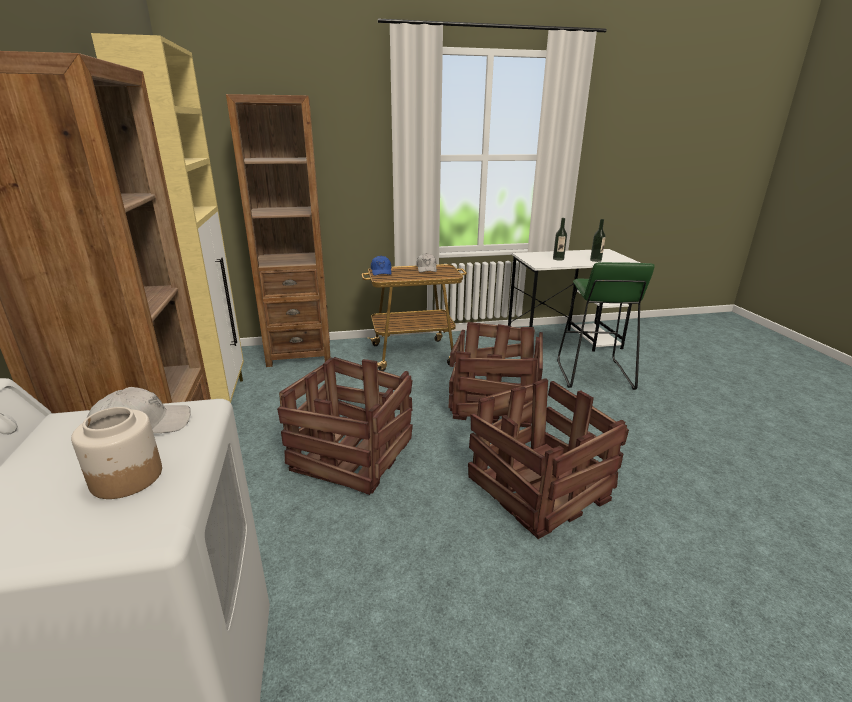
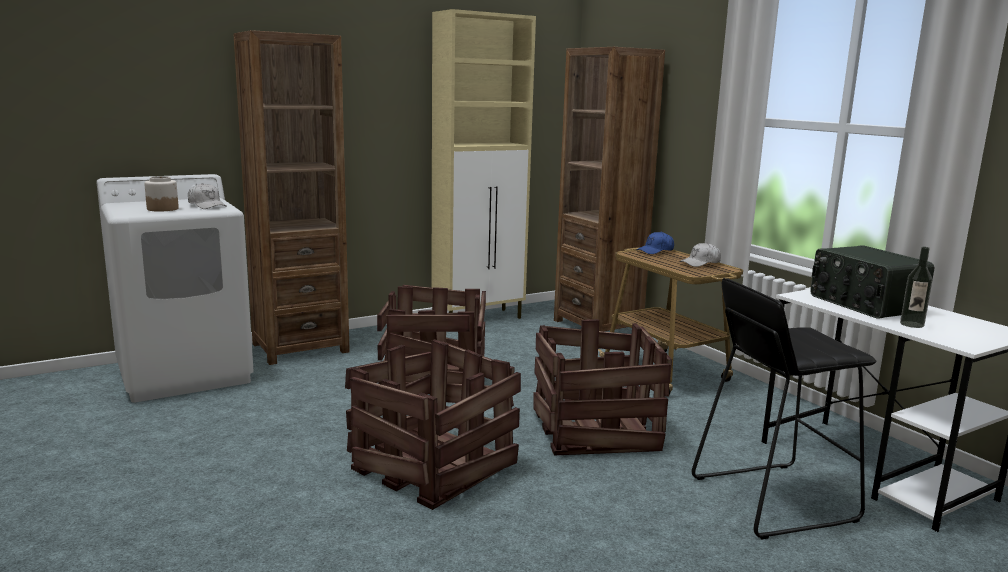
camera: 70 degrees right, 10 degrees down
(558, 259) = (864, 304): bottle -> radio
(593, 374) = (771, 498): green stool -> black stool

